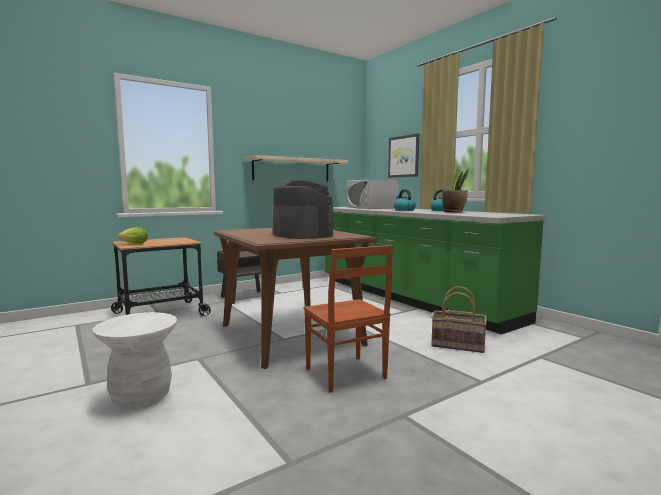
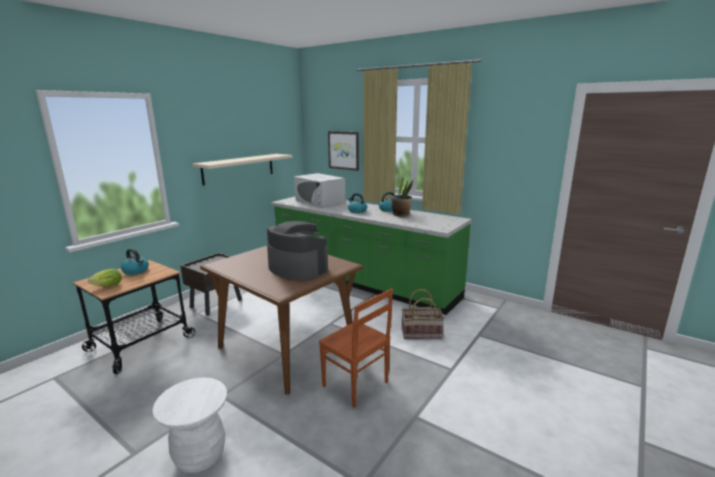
camera: 20 degrees left, 10 degrees up
(167, 240) = (136, 271): none -> kettle

